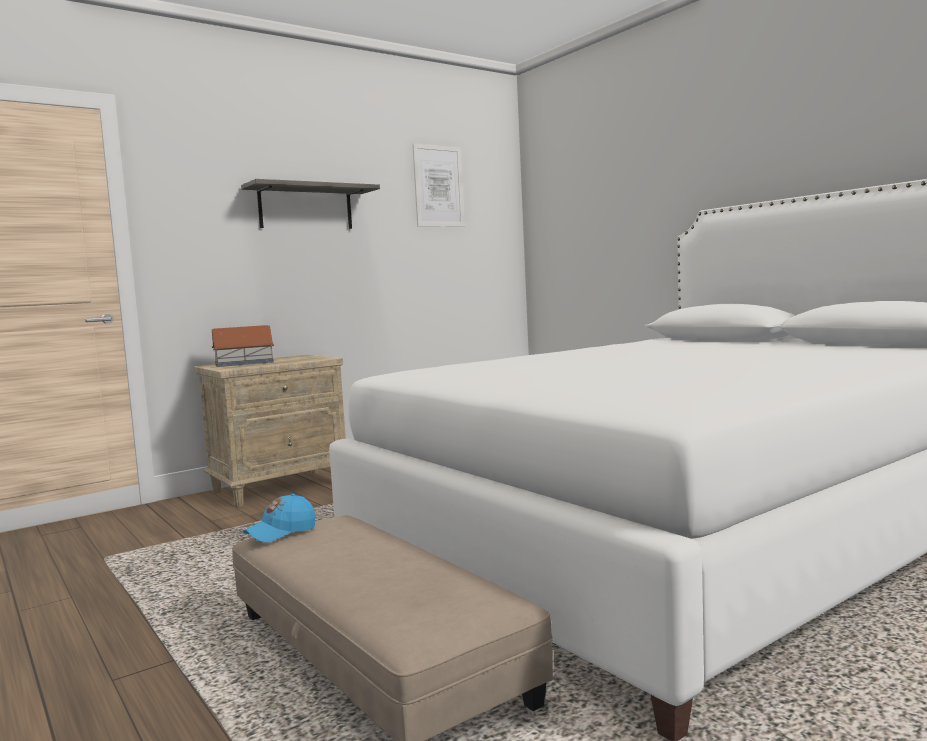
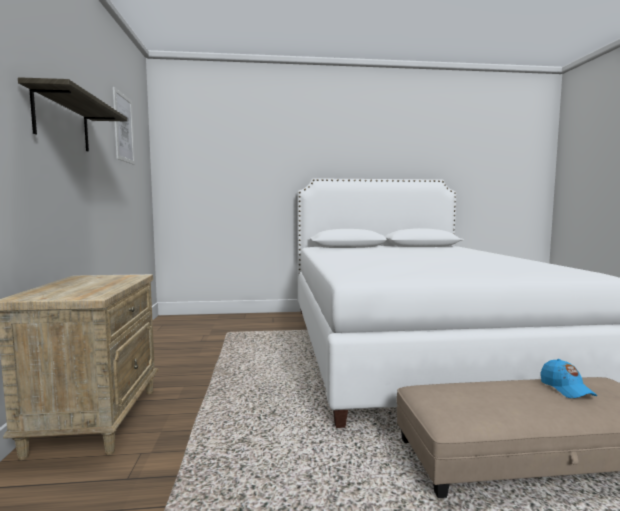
camera: 60 degrees left, 0 degrees up
(245, 363) = (63, 289): toy house -> none
(281, 532) = (450, 411): blue cap -> blue cap (566, 389)

